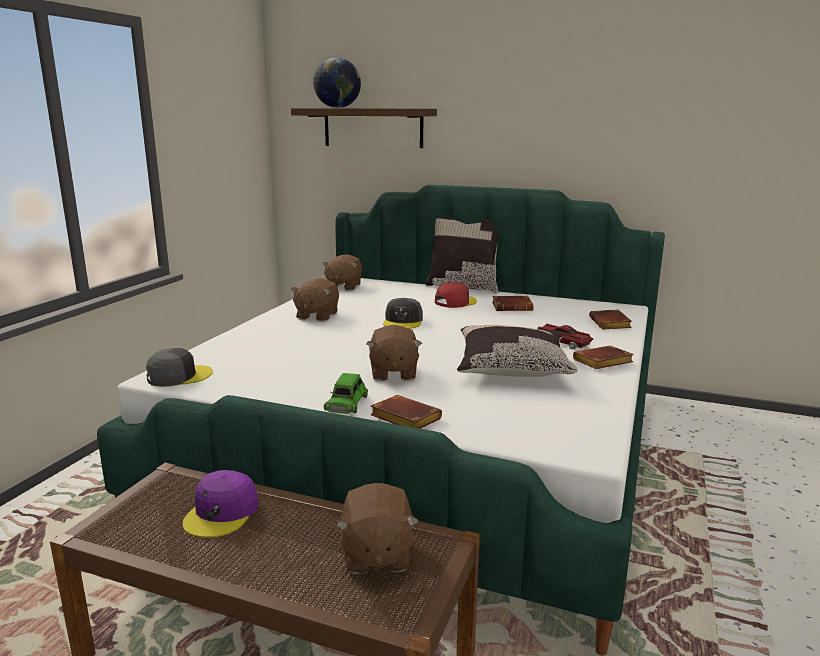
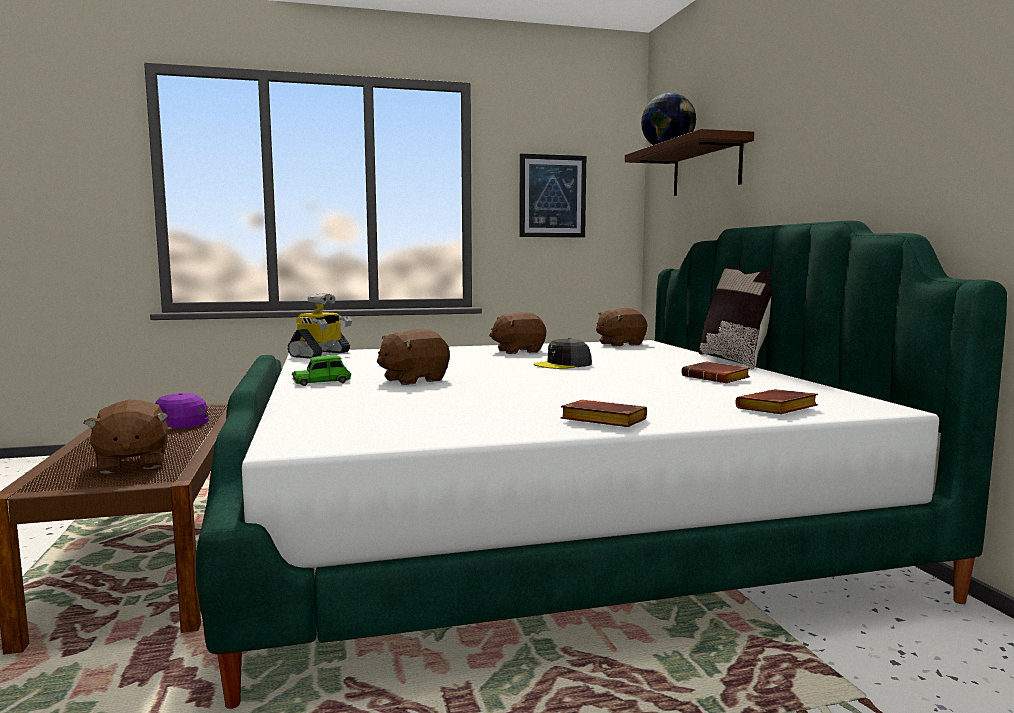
camera: 55 degrees right, 10 degrees down
(179, 376) = (320, 354): grey cap -> toy robot
(214, 145) = (552, 196): none -> picture
(376, 554) = (131, 464): brown plush toy -> brown plush toy turned 75 degrees counterclockwise
(403, 419) = (307, 395): brown book -> none
(455, 302) = (673, 365): red cap -> none
(512, 369) = (500, 401): pillow -> none
(561, 342) = (637, 403): toy car -> none

